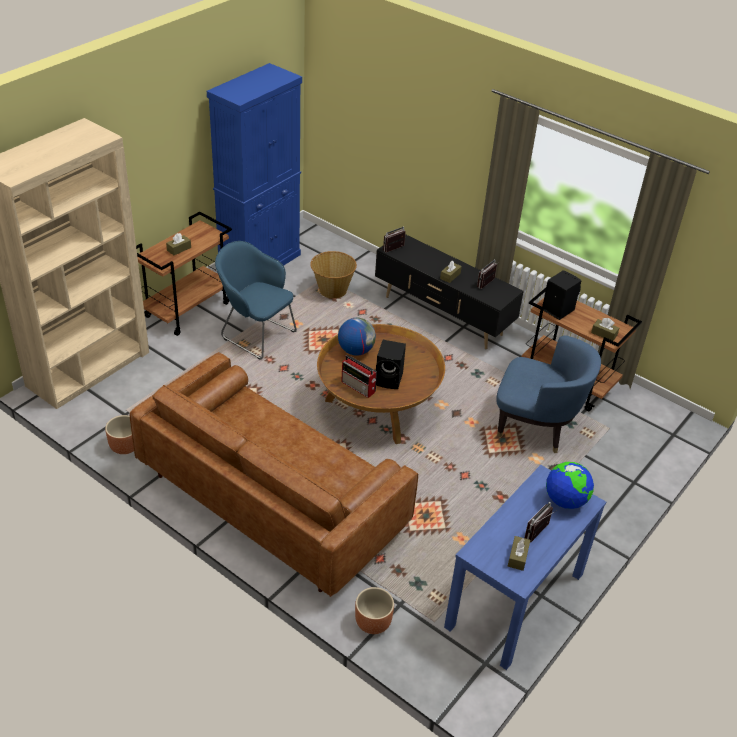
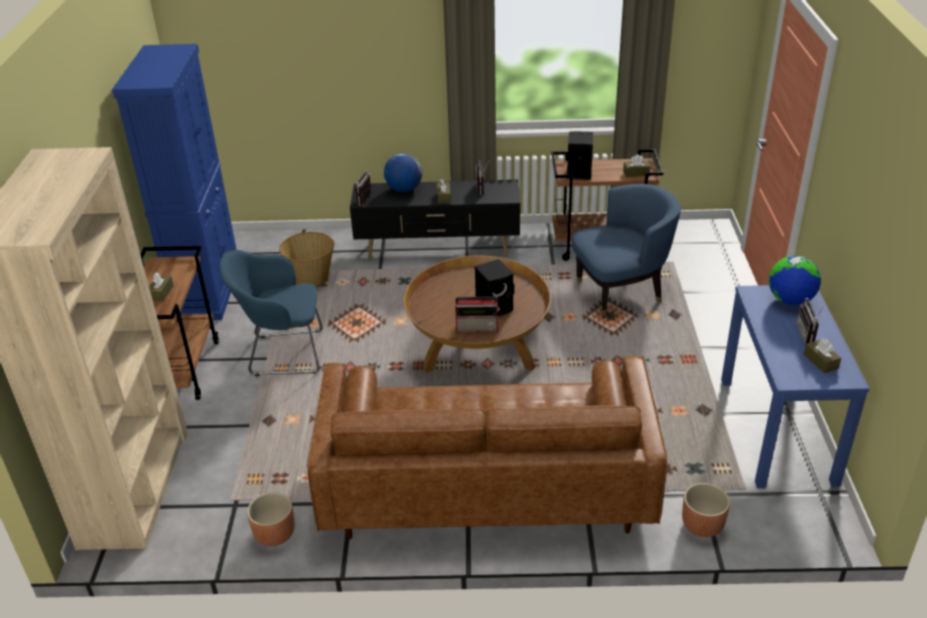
camera: 35 degrees left, 5 degrees down
(356, 350) = (434, 300): globe -> globe (404, 189)

